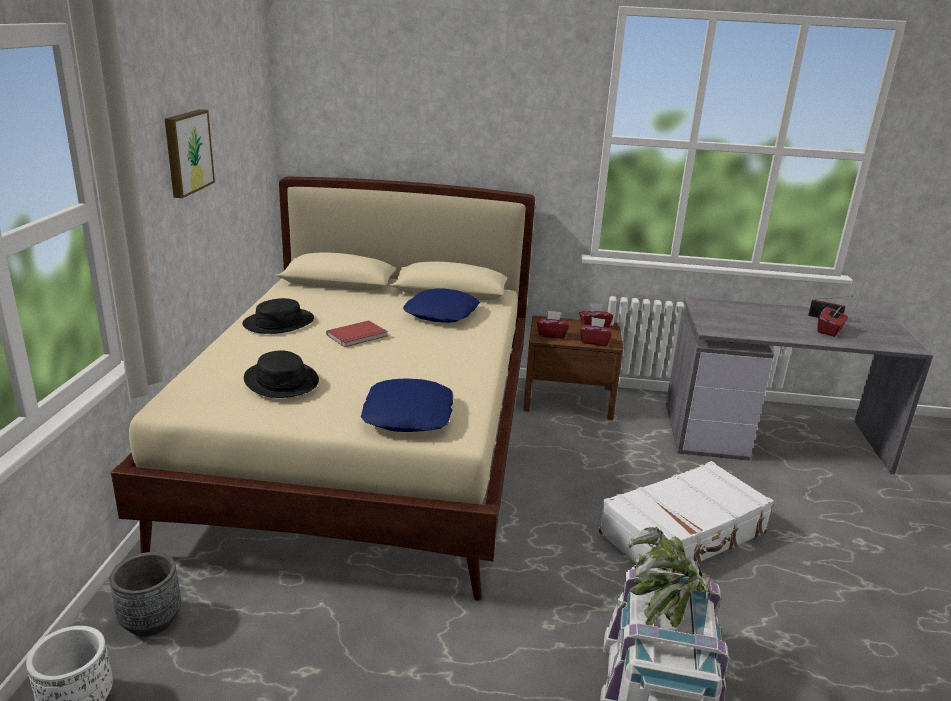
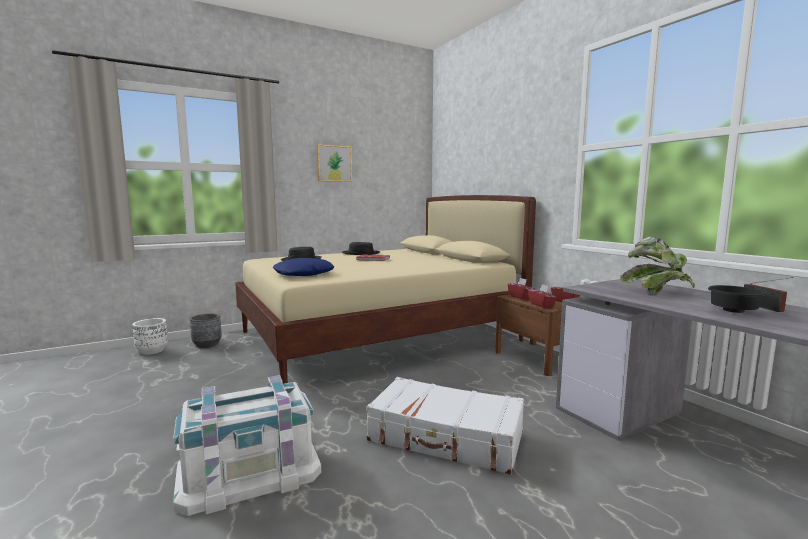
camera: 55 degrees right, 15 degrees down
(442, 314) = (436, 262): blue pillow -> none
(665, 607) = (260, 403): potted plant -> potted plant (657, 291)
(830, 331) = (733, 311): red tissue box -> black bowl

